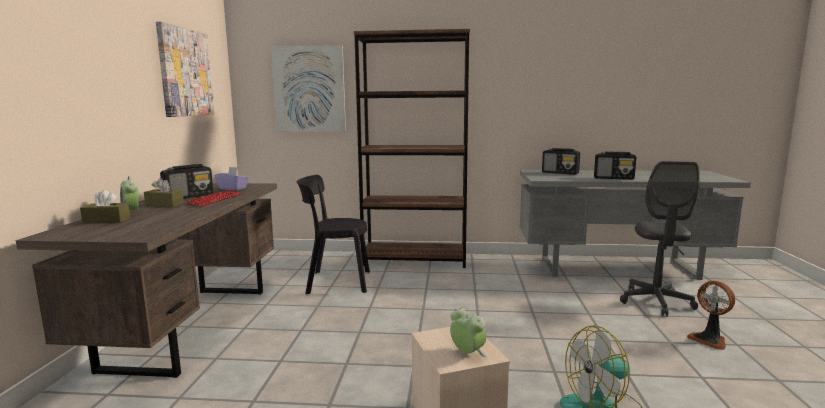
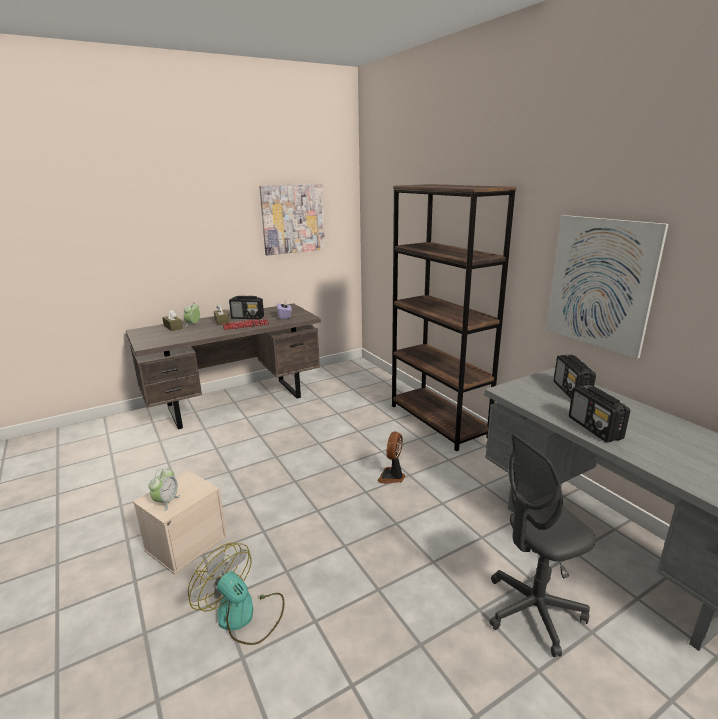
camera: 55 degrees right, 10 degrees up
(309, 89) = (398, 231): picture -> picture (600, 283)
(335, 282) = (347, 411): black chair -> none
(709, 340) = (462, 683): fan -> fan (392, 477)

